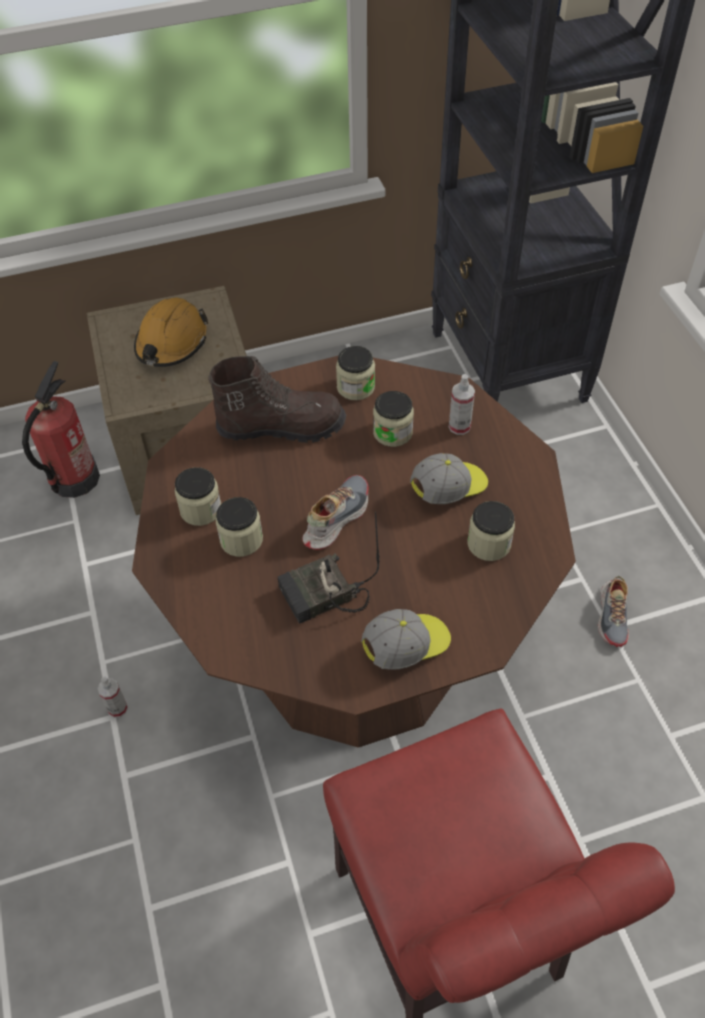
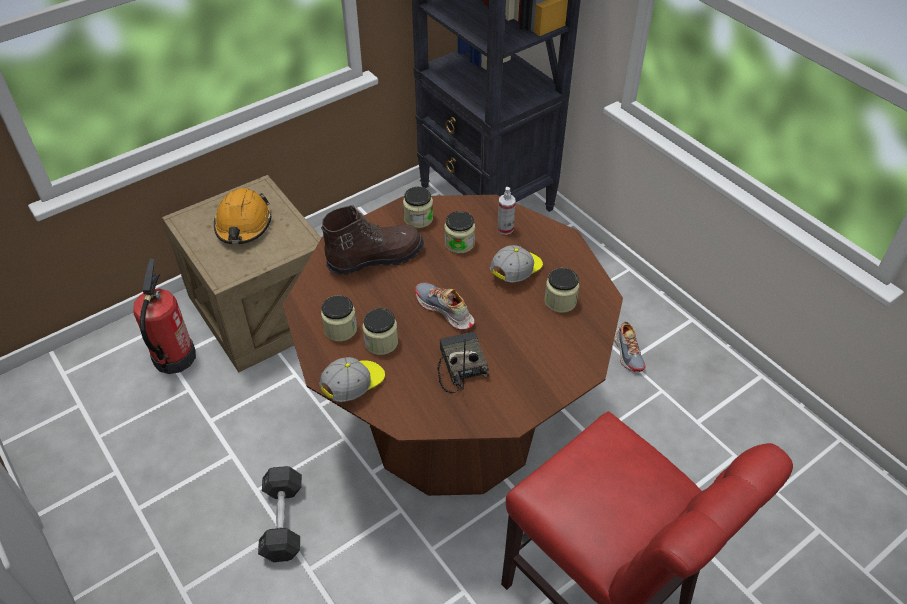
camera: 20 degrees left, 5 degrees down
(117, 708) = (283, 521): spray bottle -> grey dumbbell
(323, 597) = (460, 366): radio -> radio turned 120 degrees clockwise
(336, 518) = (444, 310): shoe -> shoe turned 60 degrees counterclockwise
(407, 646) = (534, 382): cap -> cap (354, 385)

